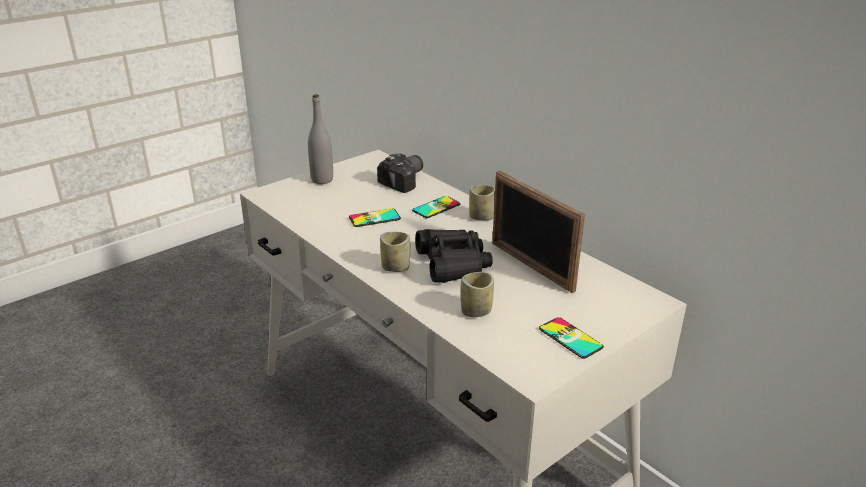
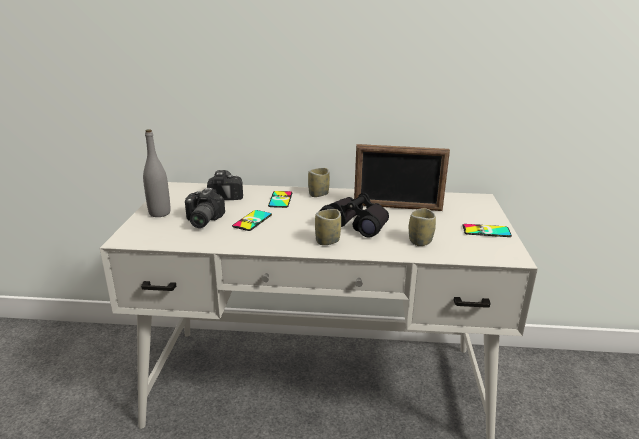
camera: 45 degrees left, 5 degrees down
(338, 200) = (201, 221): none -> camera

